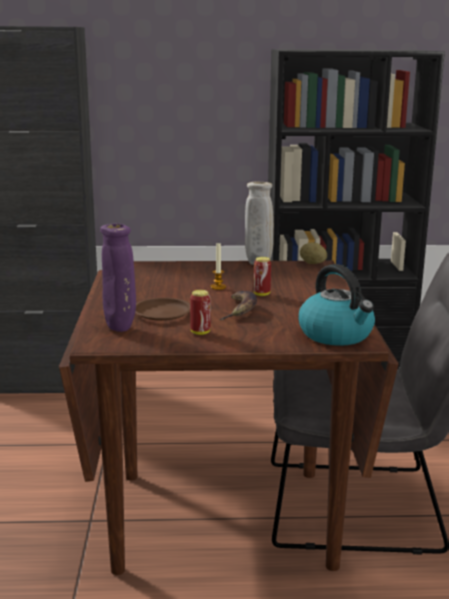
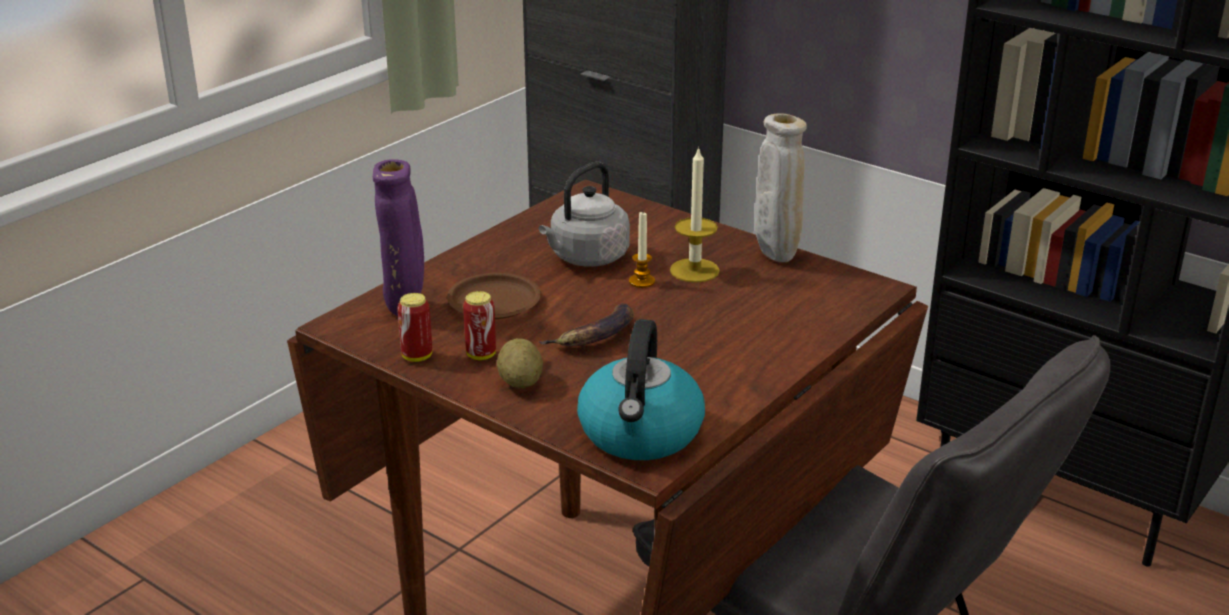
camera: 40 degrees right, 10 degrees up
(172, 286) = (586, 258): none -> grey kettle
(233, 277) = (694, 270): none -> candle
(261, 294) = (676, 317): can -> can (417, 356)
(312, 263) = (865, 283): potato -> potato (520, 382)

